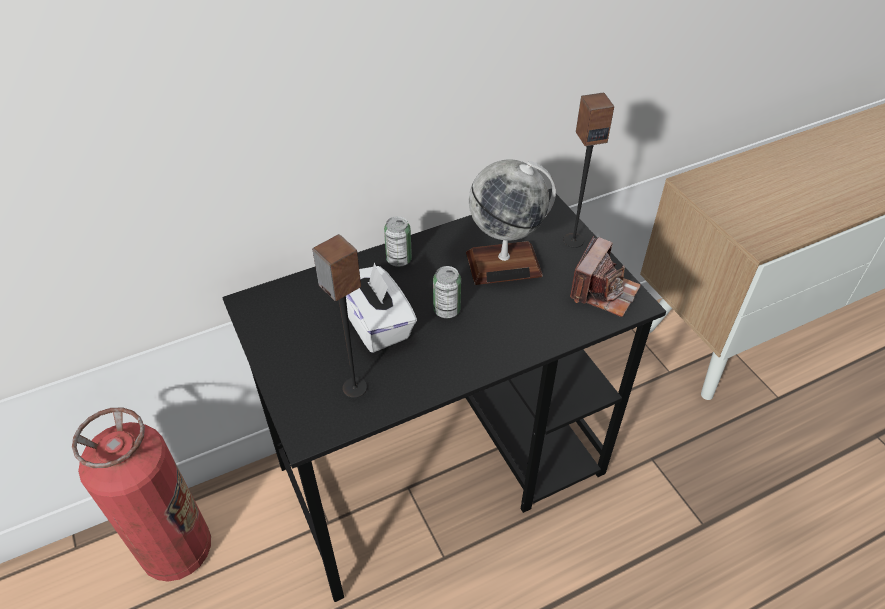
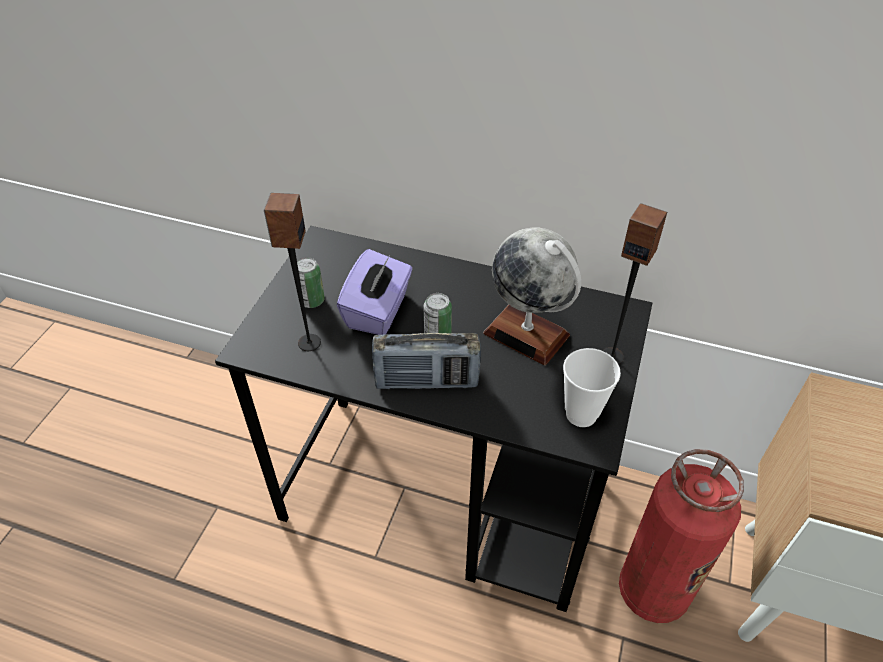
camera: 45 degrees right, 0 degrees up
(177, 550) = (231, 405): fire extinguisher -> fire extinguisher (652, 591)
(377, 323) = (378, 311): white tissue box -> purple tissue box
(399, 259) = (452, 277): can -> can (312, 300)
(481, 347) = (426, 381): none -> radio
(603, 291) = (581, 414): camera -> cup

